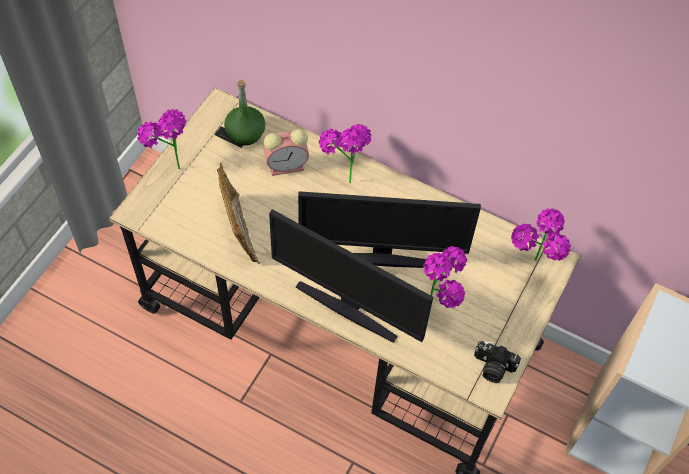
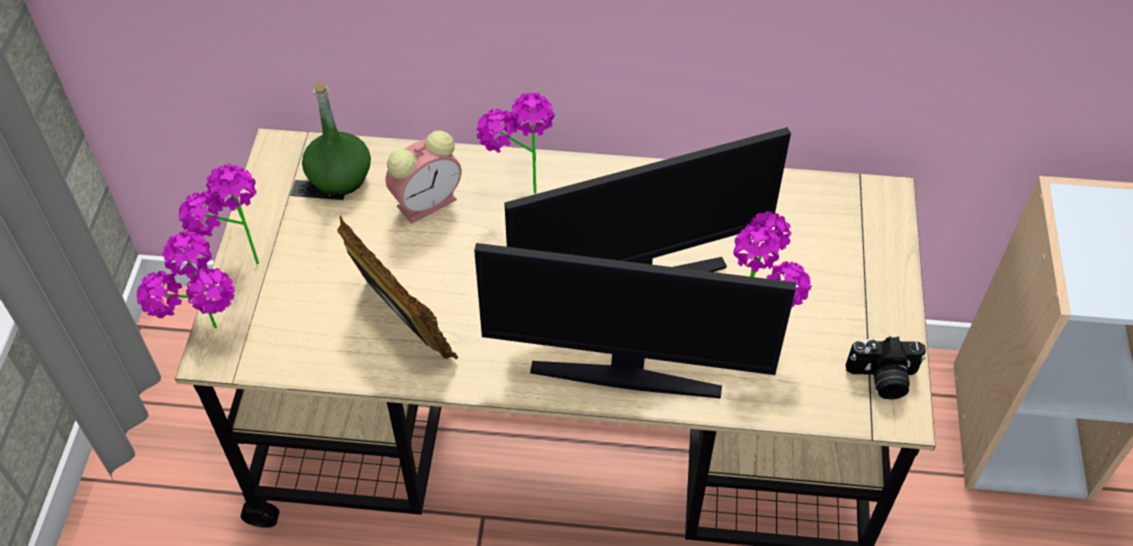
camera: 20 degrees left, 5 degrees down
(532, 268) = (859, 219): potted plant -> potted plant (212, 342)

